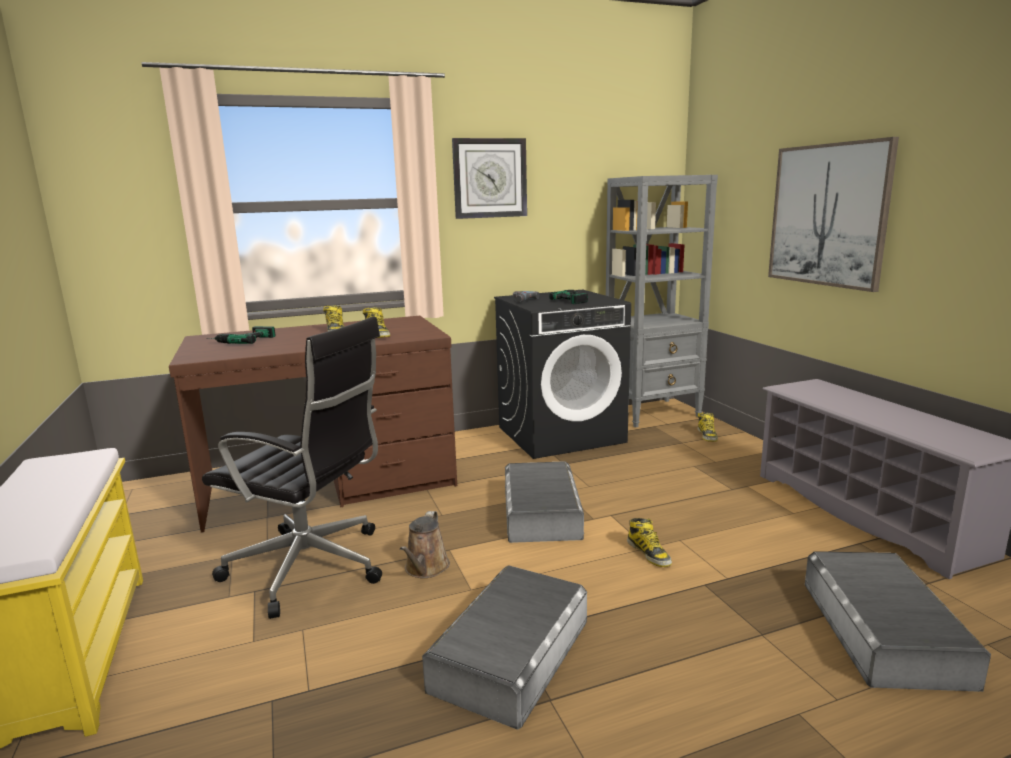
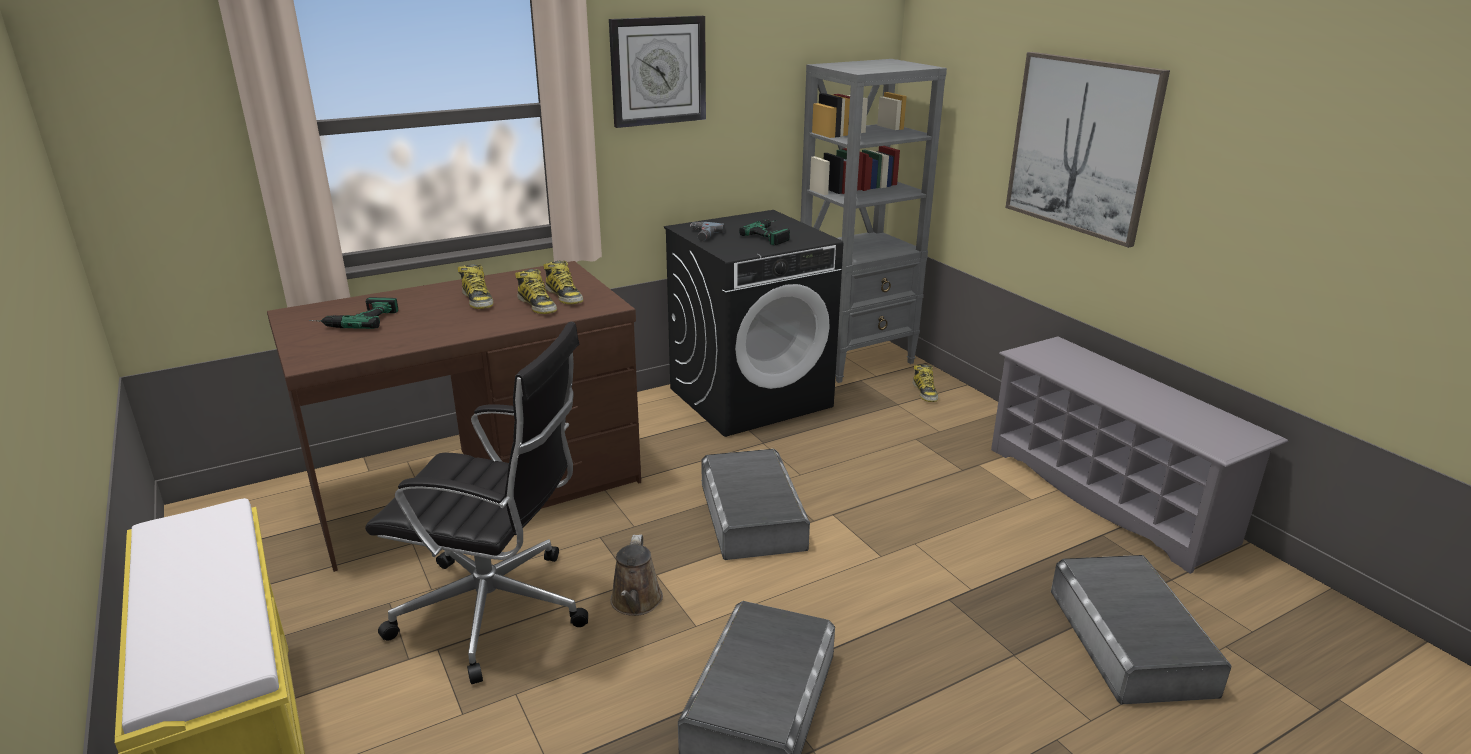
camera: 10 degrees left, 10 degrees up
(649, 553) = (884, 563): boot -> boot (564, 296)

